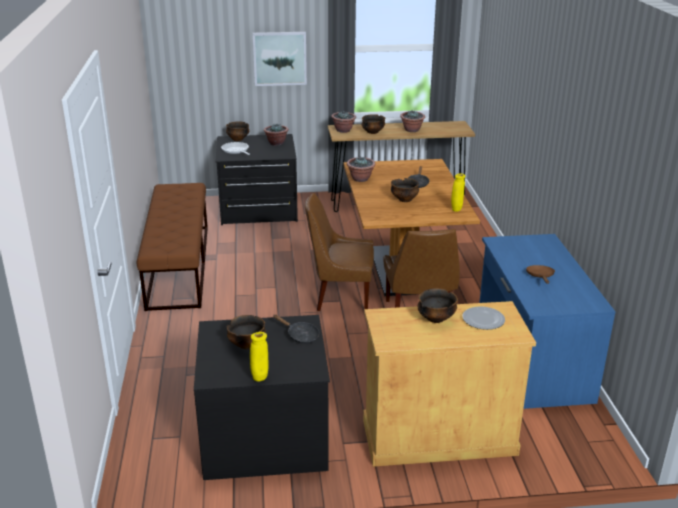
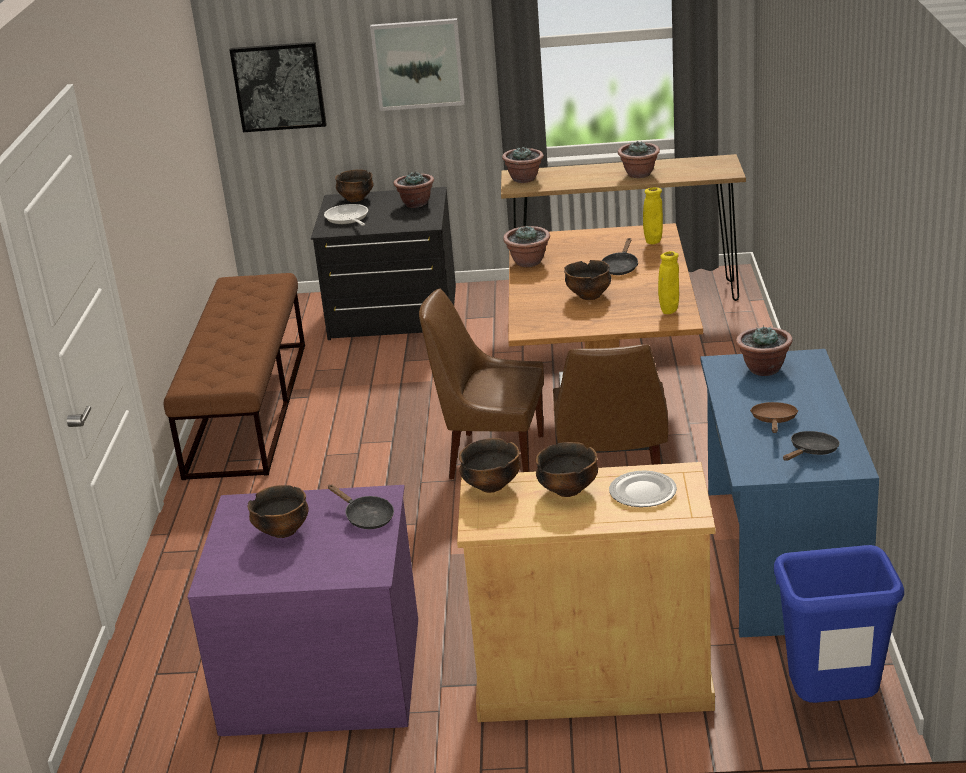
camera: 10 degrees right, 0 degrees up
(193, 68) = (279, 86): none -> picture
(260, 378) = (287, 582): yellow vase -> yellow vase (653, 242)
(264, 435) = (323, 672): black dresser -> purple dresser
(372, 132) = (572, 180): bowl -> bowl (491, 486)
(522, 245) = (763, 369): none -> potted plant
(569, 295) = (811, 452): none -> black frying pan
(587, 451) = (831, 706): none -> blue trash can

